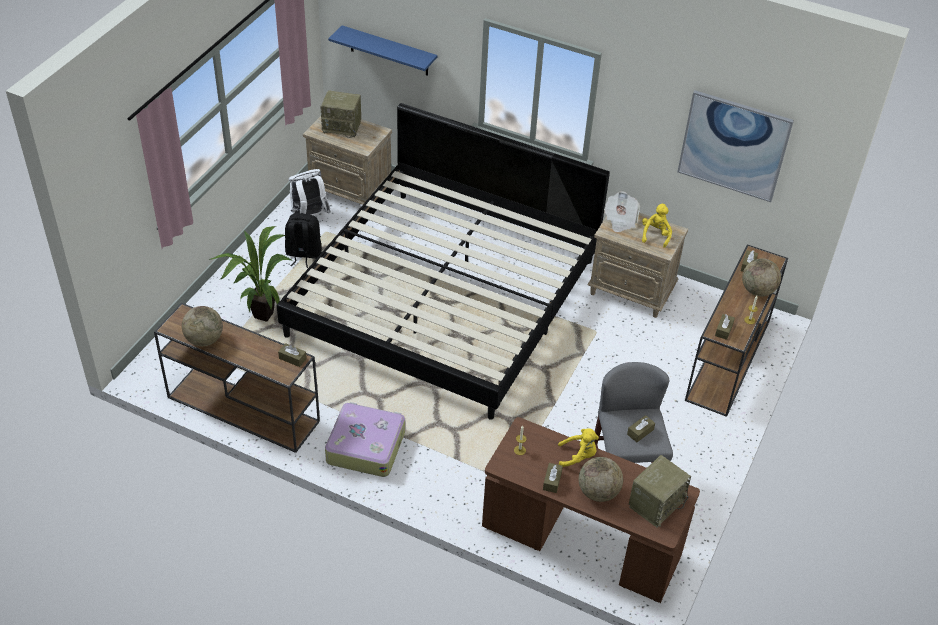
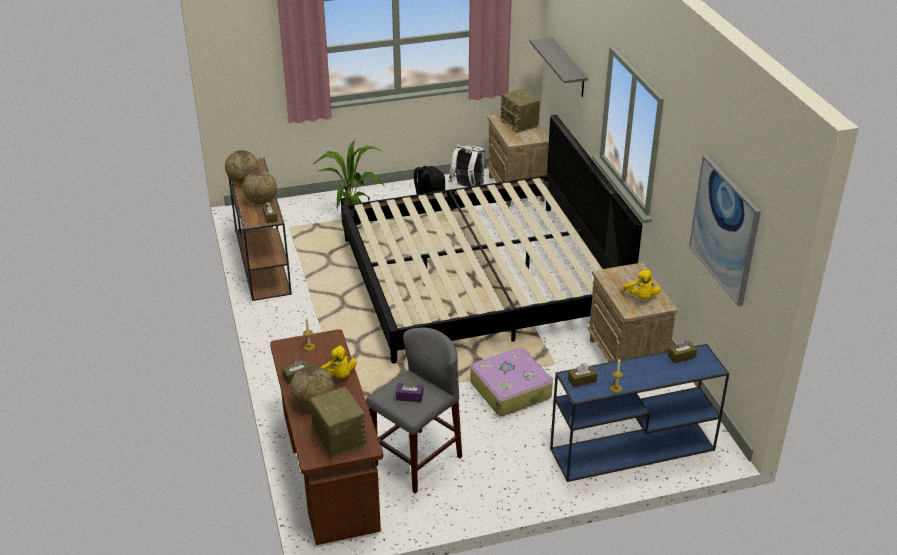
camera: 50 degrees right, 10 degrees down
(365, 446) = (294, 324): suitcase -> suitcase (511, 389)
(389, 51) = (568, 68): blue shelf -> grey shelf
(620, 220) = (628, 273): newspaper -> none
(640, 432) = (409, 396): brown tissue box -> purple tissue box
(655, 235) = (641, 297): yellow plush toy -> yellow plush toy turned 105 degrees clockwise
(656, 503) = (338, 438): radio -> radio turned 120 degrees counterclockwise
(728, 361) = (631, 450): brown console table -> blue console table
(757, 291) = (659, 376): globe -> globe (261, 201)

